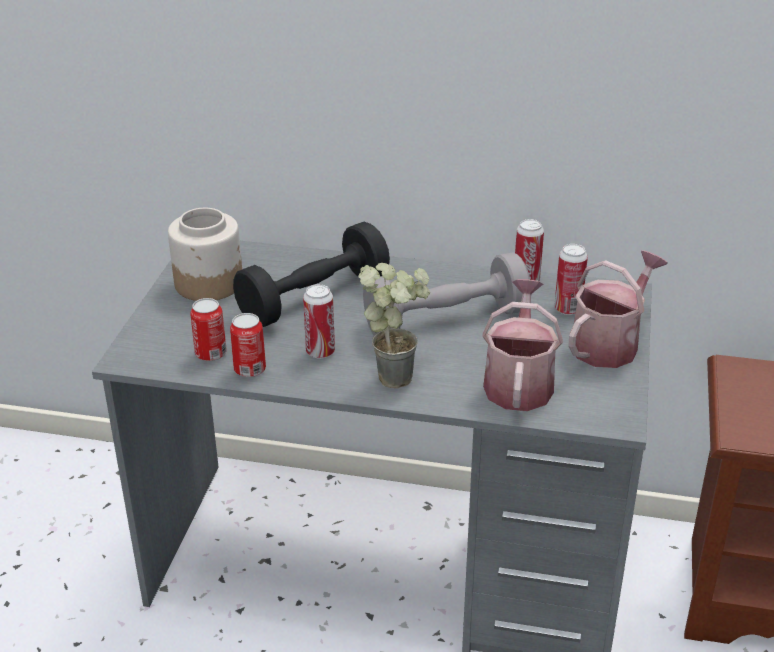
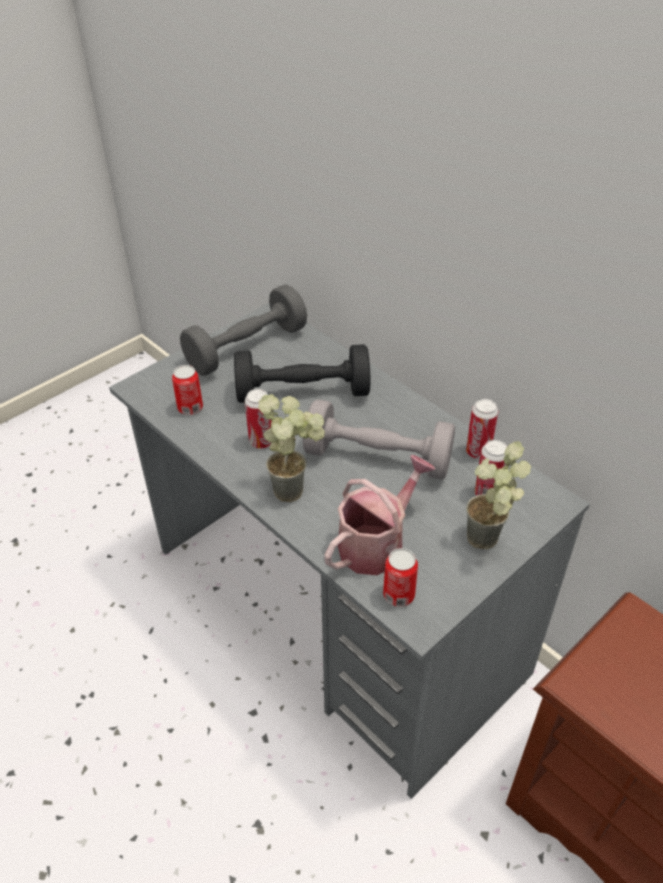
camera: 35 degrees right, 10 degrees up
(209, 283) = (246, 348): jar -> grey dumbbell
(250, 369) = (201, 433): can -> can (398, 595)
(609, 343) = (489, 544): watering can -> potted plant

